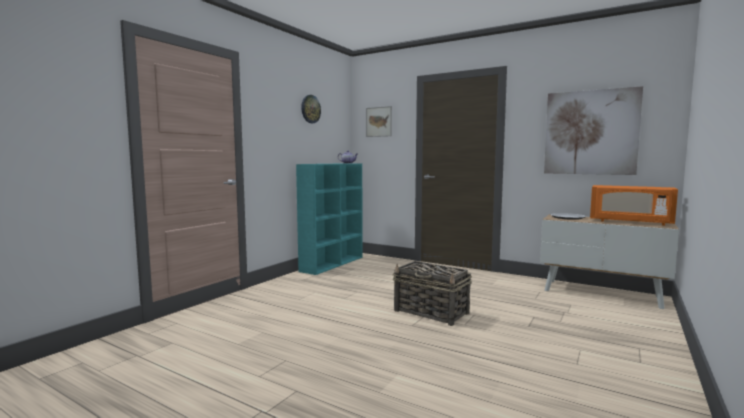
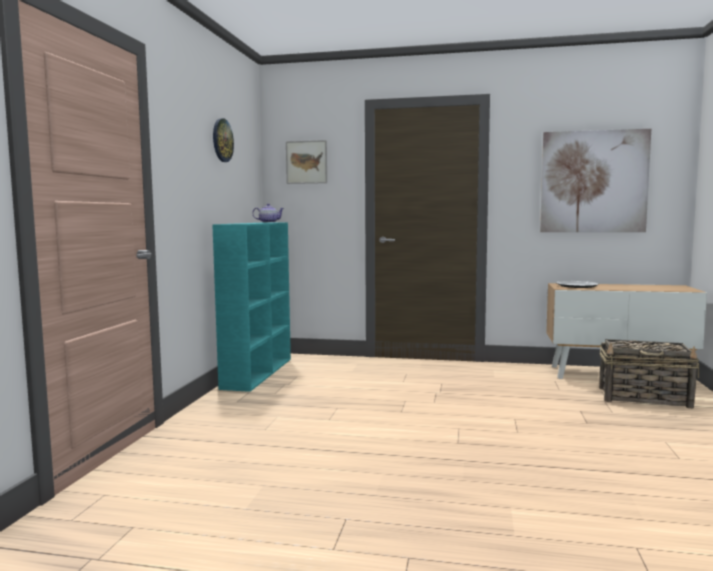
camera: 20 degrees left, 0 degrees up
(432, 312) = (463, 422): basket -> basket (645, 398)
(630, 222) = (648, 287): orange microwave -> none

